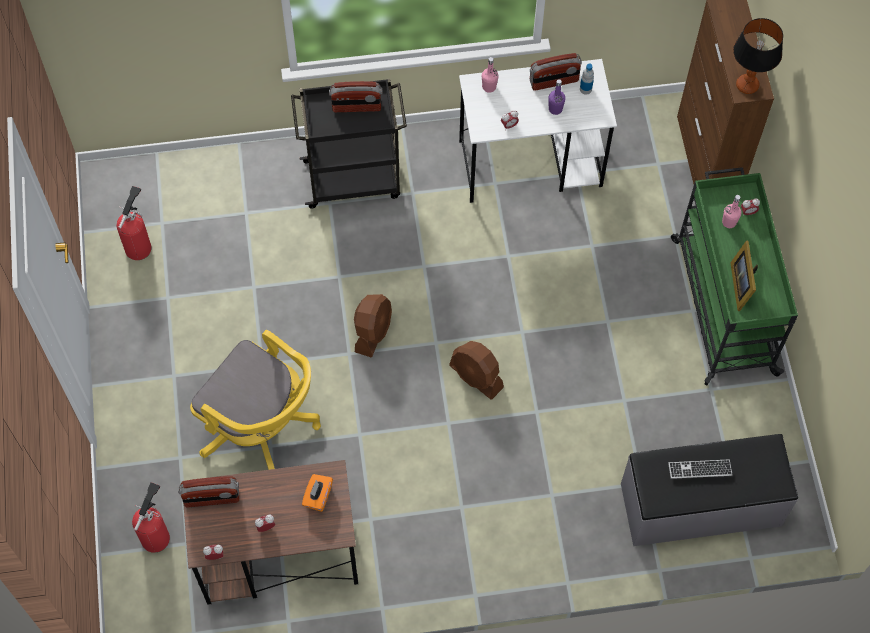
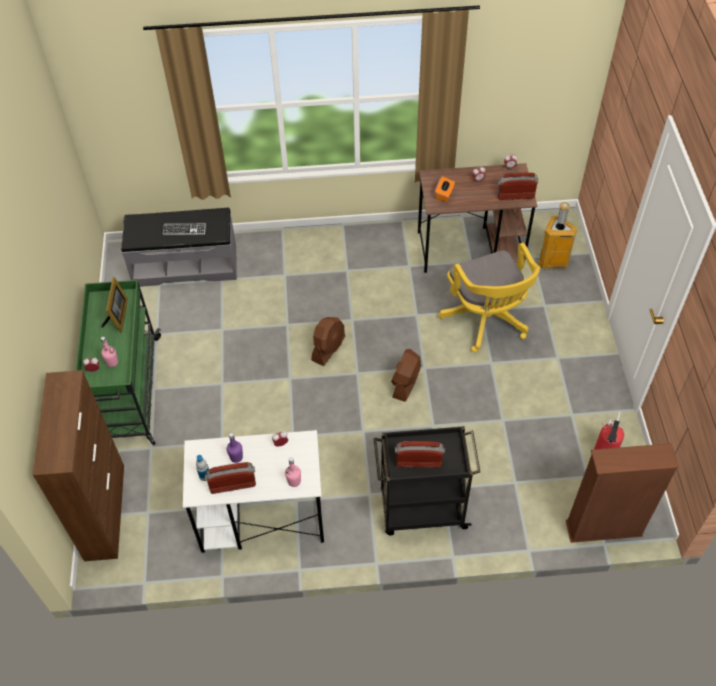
camera: 175 degrees left, 10 degrees down
(154, 167) = (603, 529): none -> brown bookcase
(157, 535) = (553, 261): fire extinguisher -> trash can
(262, 428) = (487, 321): yellow office chair -> yellow office chair turned 150 degrees counterclockwise
(476, 377) = (328, 348): brown fan -> brown fan turned 75 degrees clockwise
(747, 85) = (65, 384): table lamp -> none

